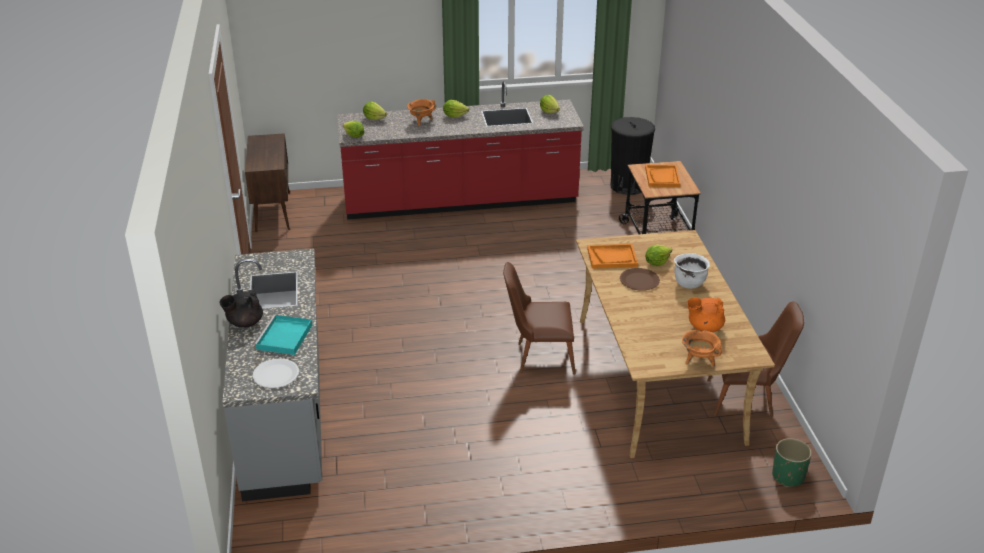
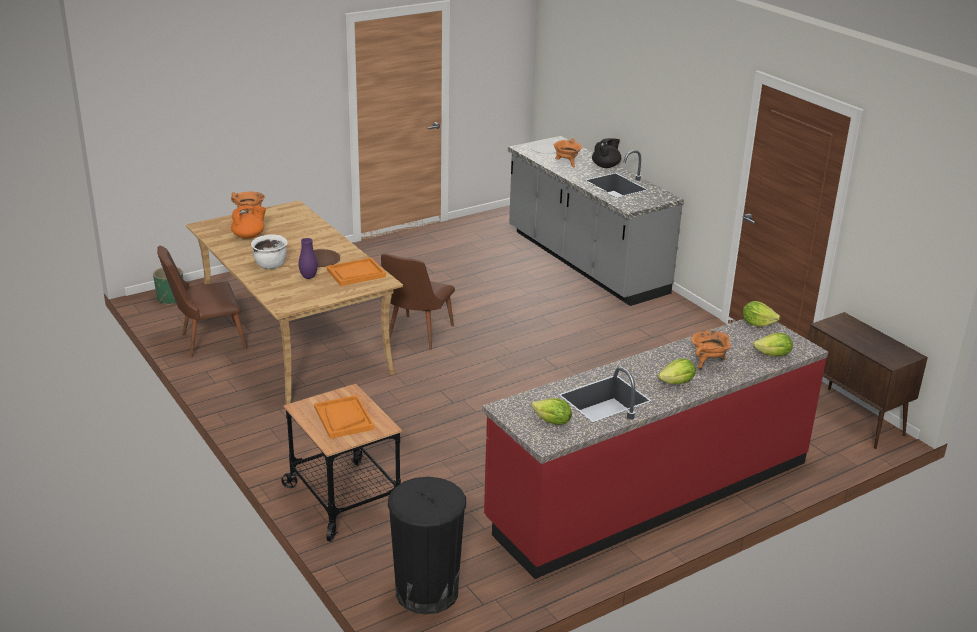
camera: 155 degrees right, 5 degrees down
(284, 337) = (567, 164): turquoise tray -> orange cooking pot
(538, 357) = (415, 335): brown chair -> brown chair turned 135 degrees clockwise
(657, 262) = (308, 277): lettuce -> purple vase

